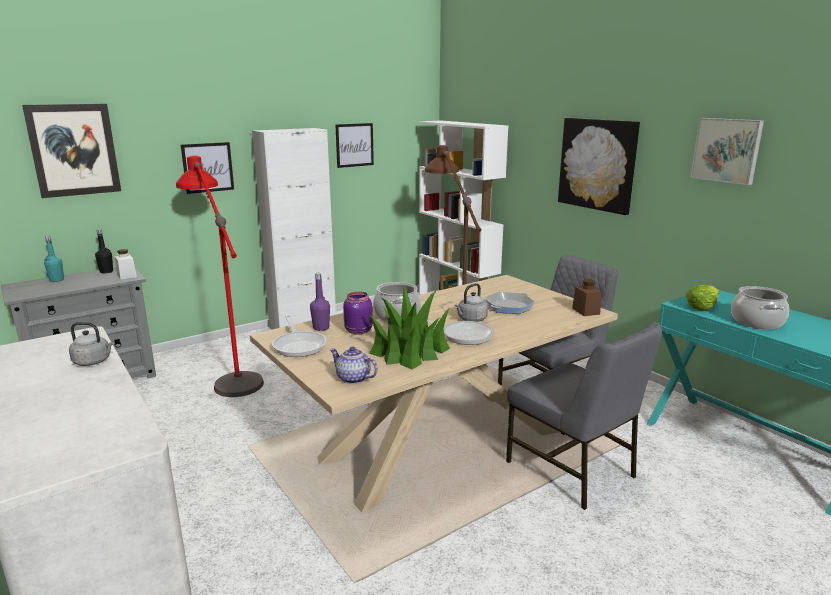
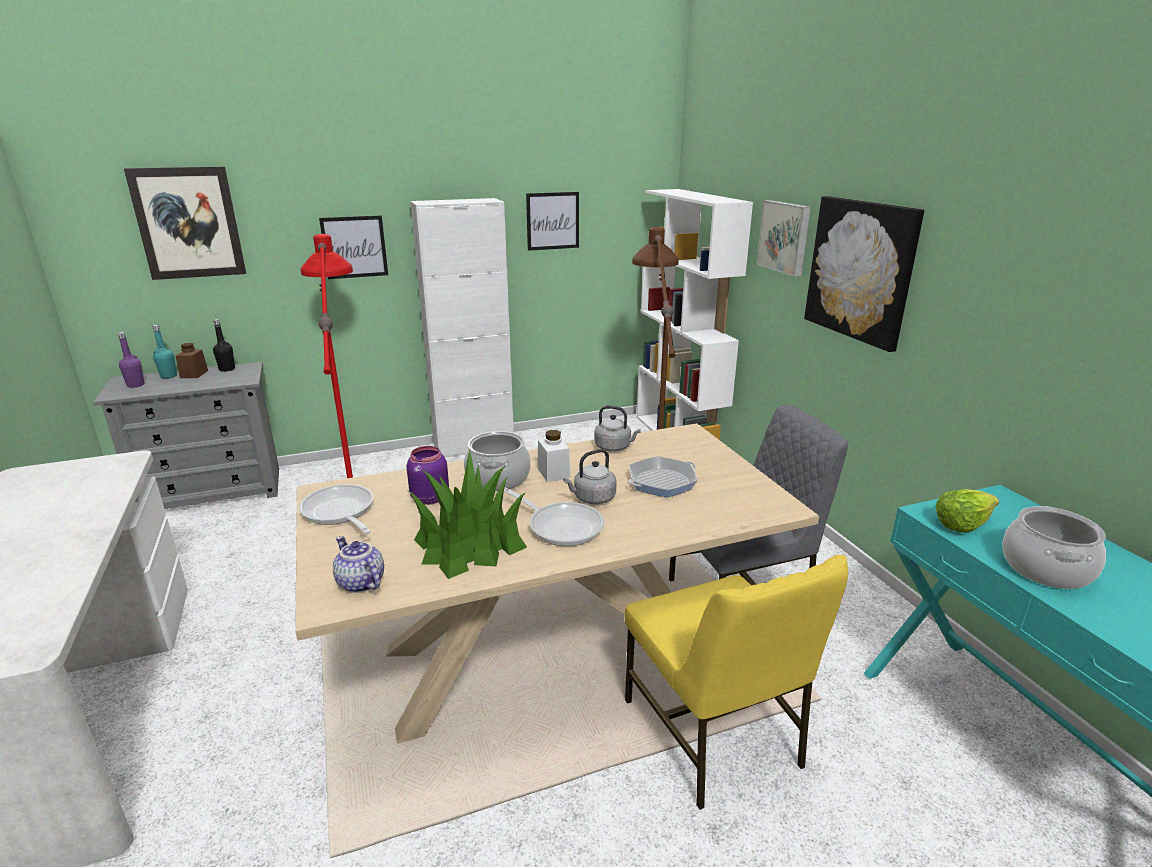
camera: 15 degrees right, 5 degrees up
(94, 361) = (95, 505): grey kettle -> grey kettle (614, 447)
(126, 275) = (242, 377): white jar -> white jar (553, 473)
(299, 345) = (339, 513): frying pan -> frying pan turned 150 degrees clockwise
(321, 328) = (388, 487): purple bottle -> purple bottle (135, 385)
(572, 470) = (714, 734): grey chair -> yellow chair
(586, 311) = (771, 505): brown jar -> brown jar (194, 374)
(727, 150) = (1053, 268): picture -> picture (785, 237)

